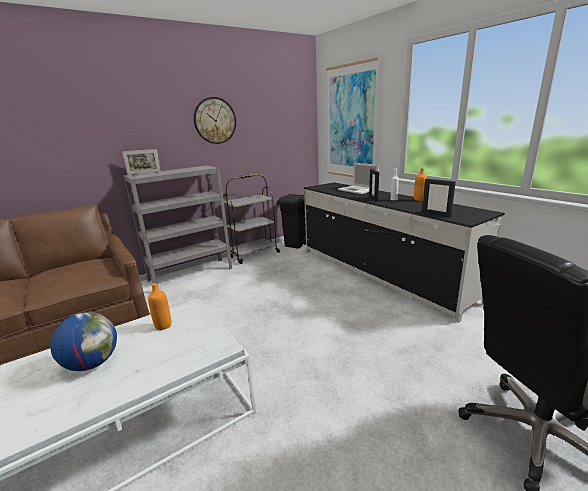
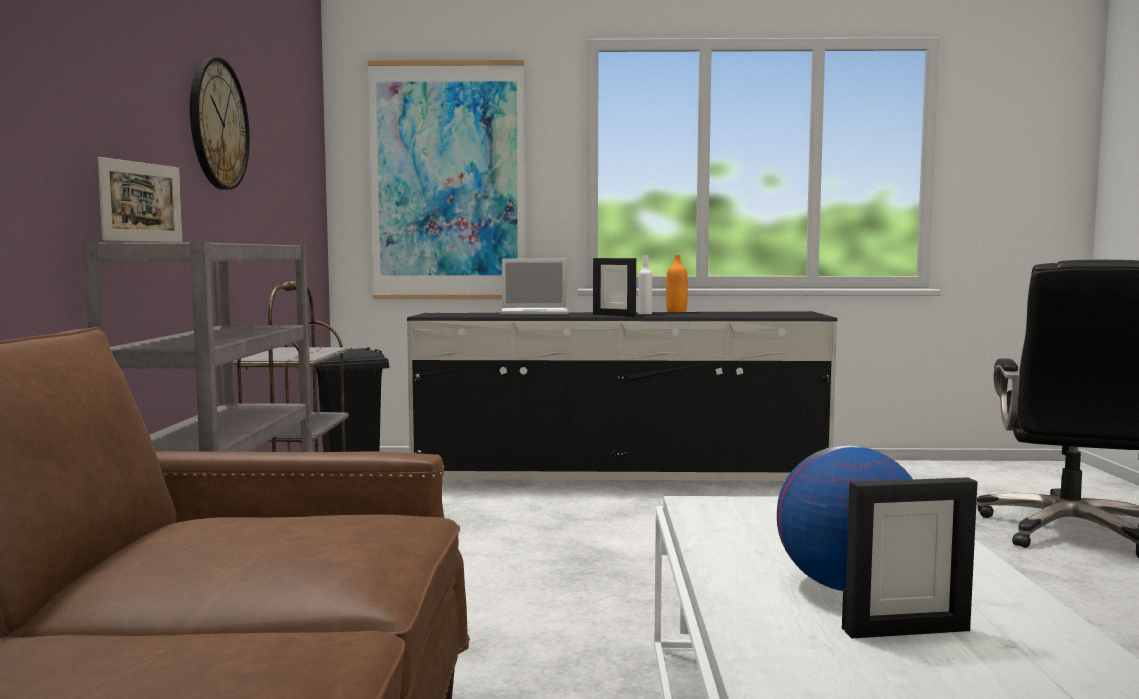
camera: 55 degrees left, 15 degrees down
(163, 325) = (753, 527): orange bottle -> none
(436, 214) = (765, 316): picture frame -> picture frame (905, 630)

